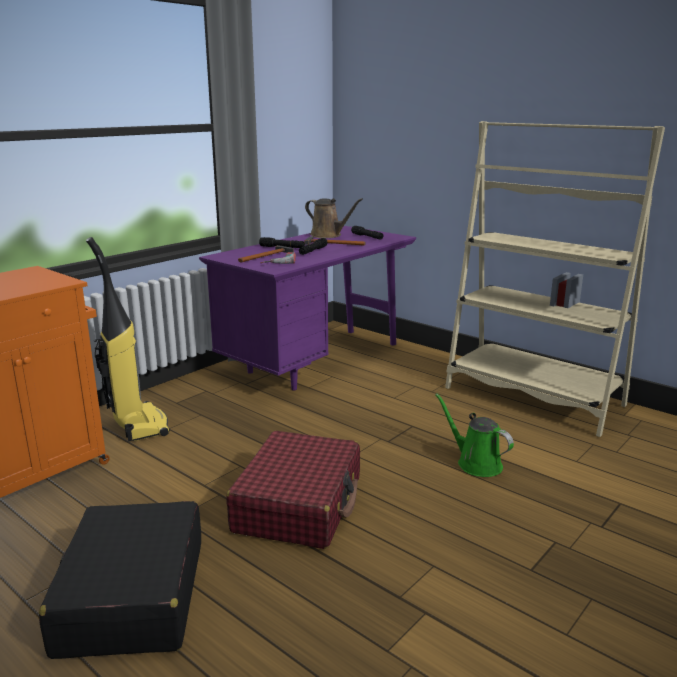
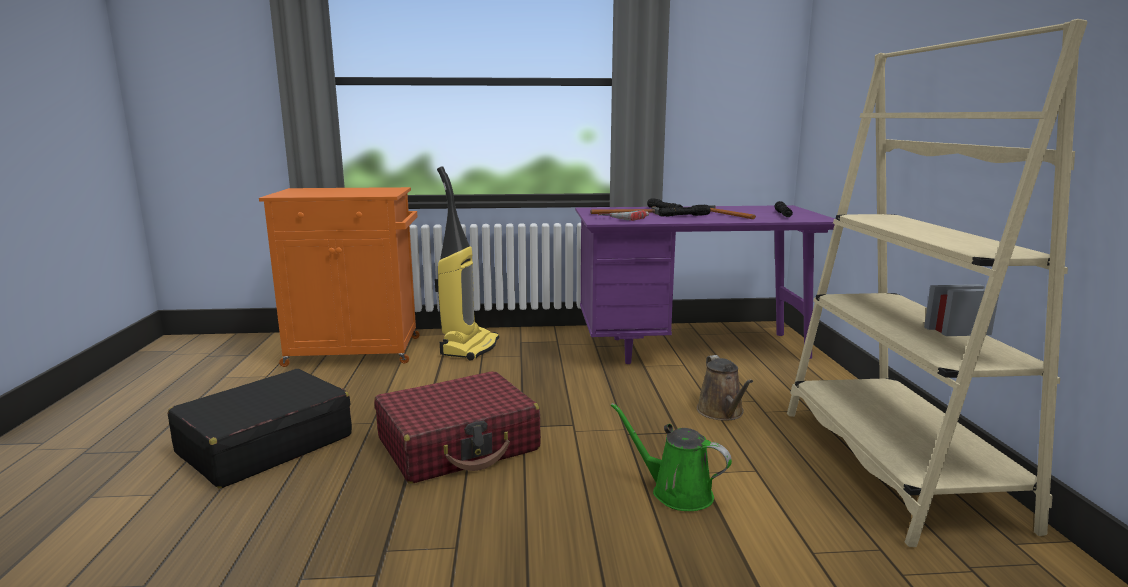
camera: 45 degrees right, 5 degrees down
(328, 235) = (744, 209): brown watering can -> brown watering can (722, 412)
(475, 463) = (676, 492): green watering can -> green watering can turned 60 degrees counterclockwise

